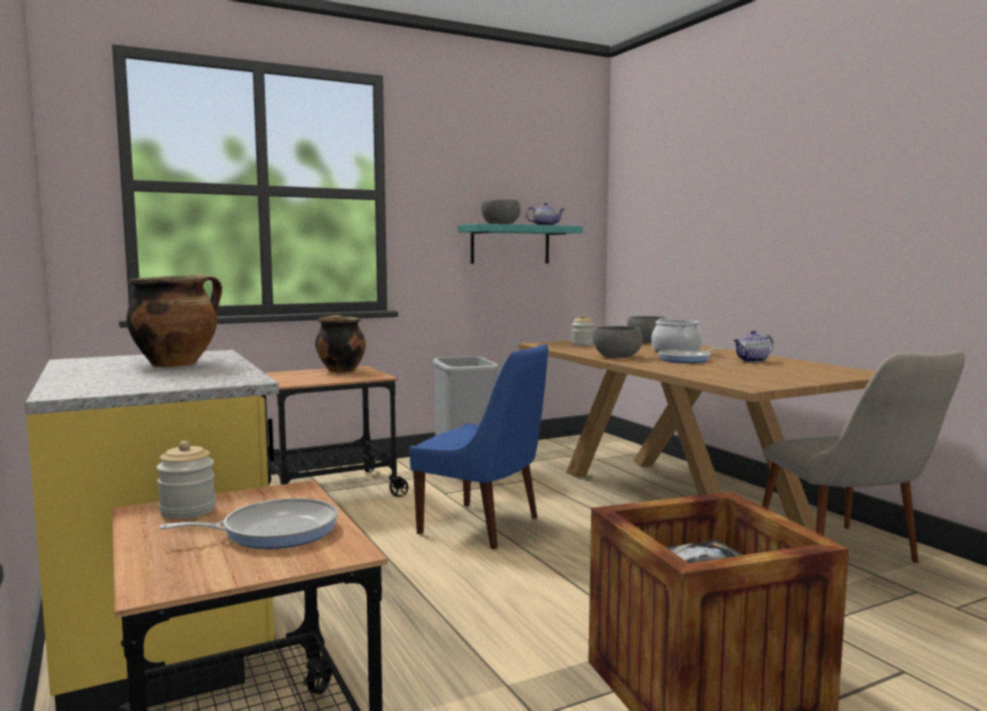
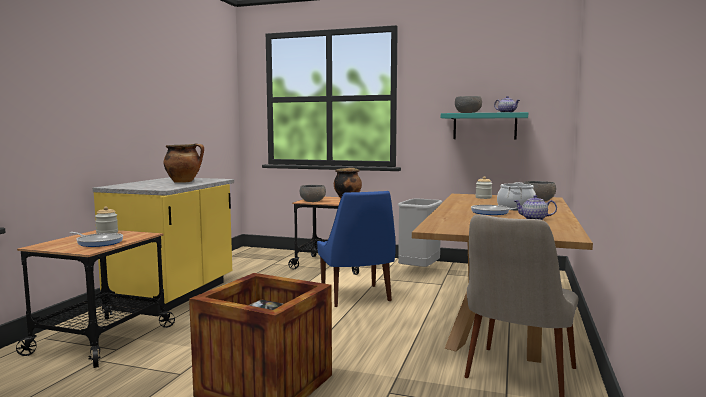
camera: 45 degrees right, 0 degrees up
(617, 357) = (459, 206): grey bowl -> grey bowl (312, 201)

